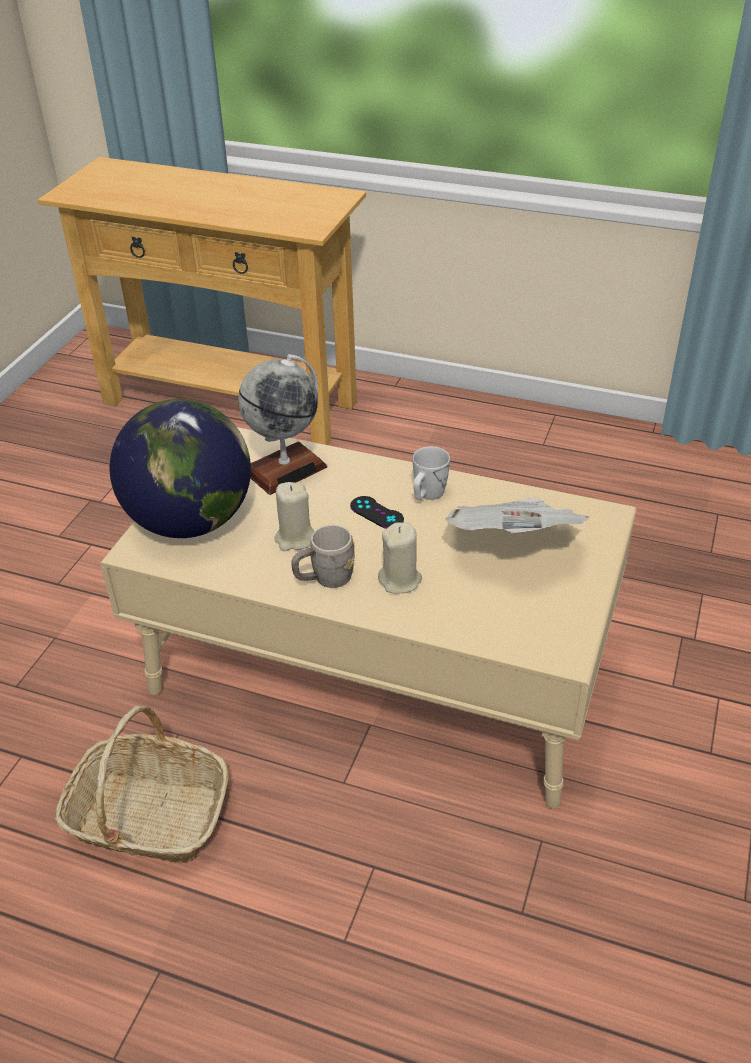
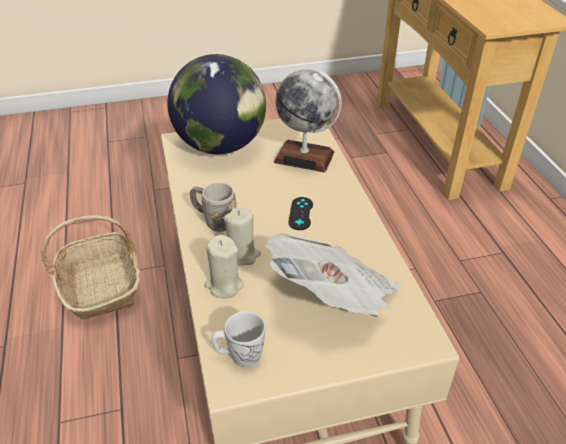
camera: 55 degrees right, 0 degrees up
(295, 539) = (241, 191): beige candle -> beige candle (224, 285)
(427, 495) = (344, 228): white mug -> white mug (239, 356)

